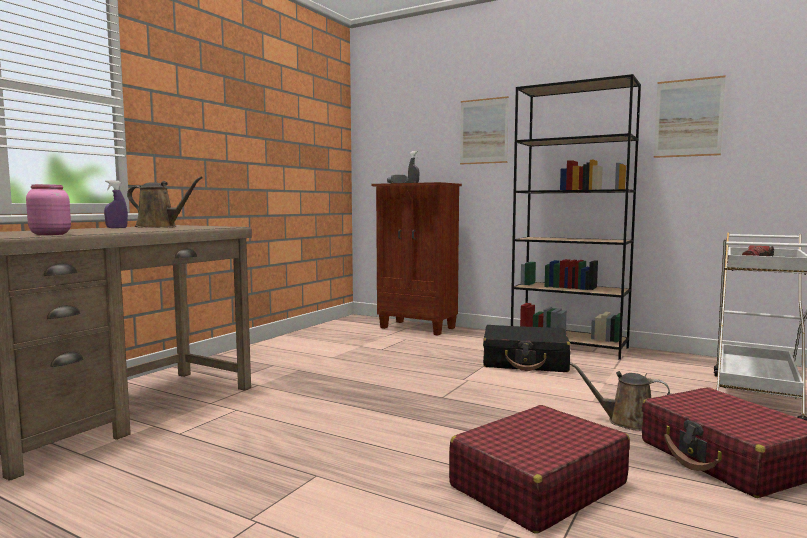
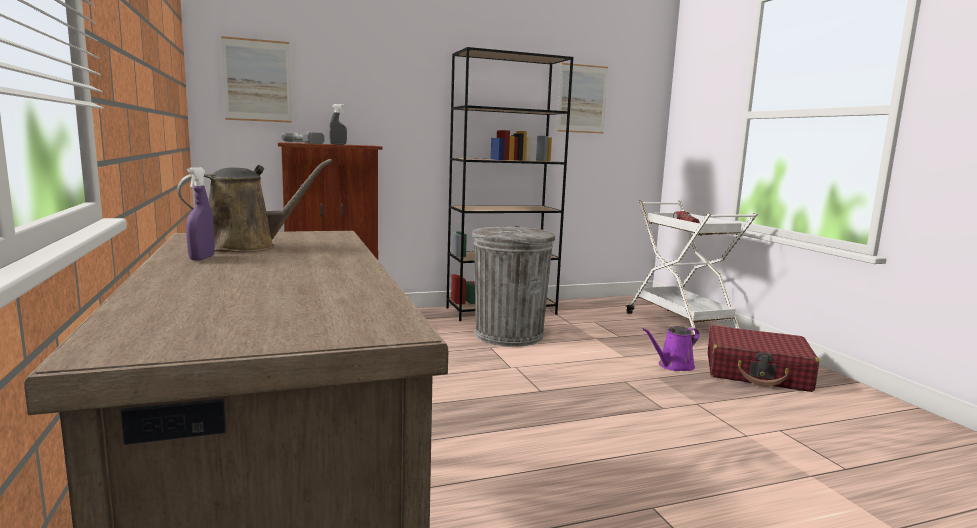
camera: 50 degrees left, 5 degrees up
(50, 234) = (361, 301): pink jar -> none
(483, 131) = (394, 85): picture -> picture (257, 80)
(525, 361) = (509, 335): black suitcase -> grey trash can
(537, 485) = (750, 434): red suitcase -> none
(626, 422) = (673, 366): brown watering can -> purple watering can

